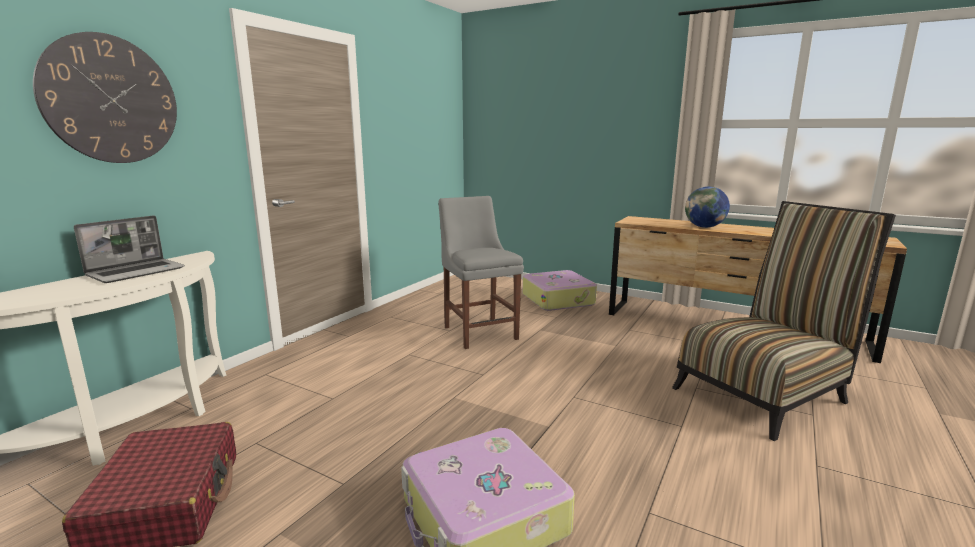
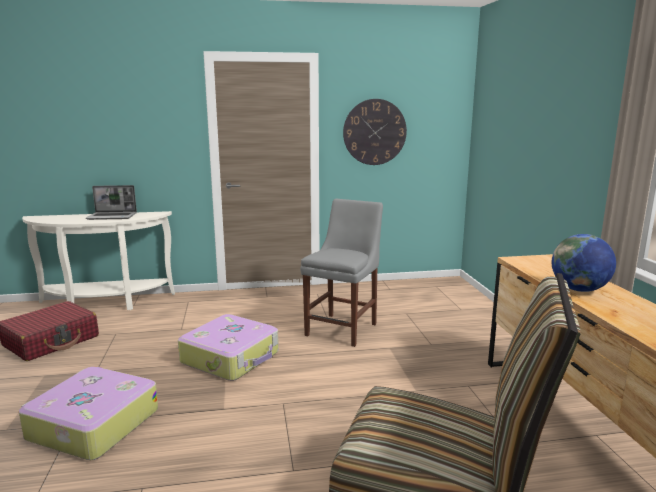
camera: 50 degrees right, 0 degrees up
(111, 100) = (122, 117): wall clock -> wall clock (374, 132)
(558, 299) = (475, 331): suitcase -> suitcase (231, 358)

